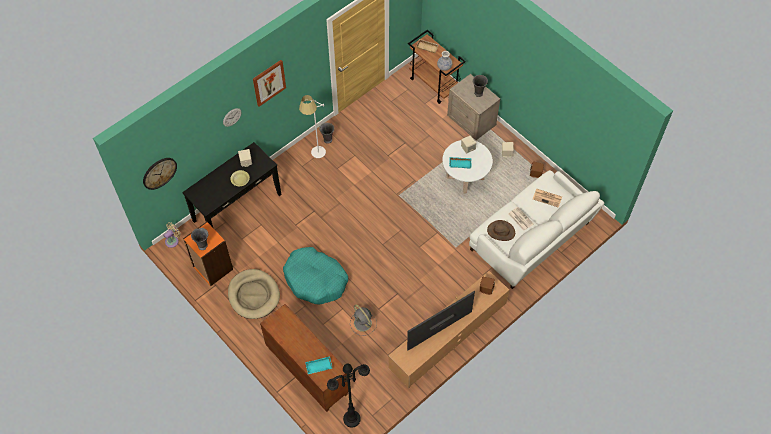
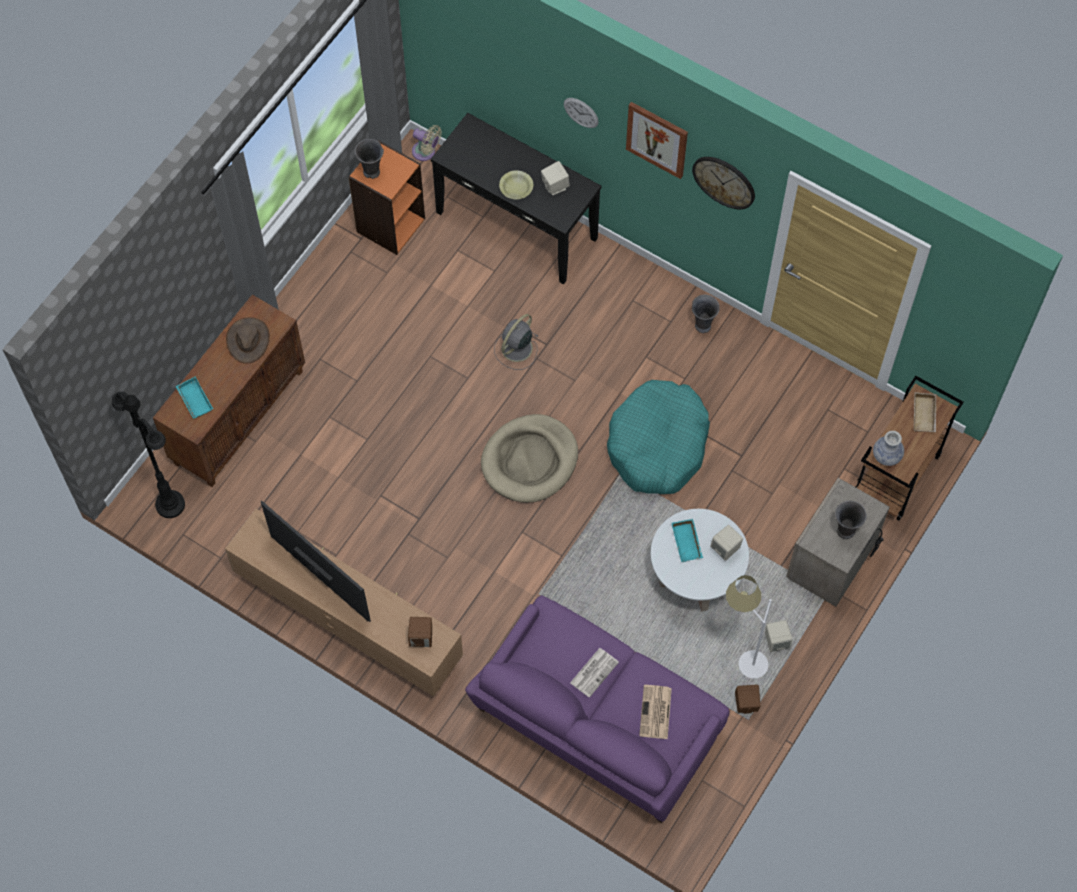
camera: 75 degrees right, 5 degrees up
(159, 173) = (446, 49): wall clock -> wall clock (724, 181)
(254, 295) = (356, 299): beige dog bed -> beige dog bed (530, 461)
(315, 280) = (410, 383): turquoise dog bed -> turquoise dog bed (658, 444)
(316, 157) = (658, 317): white floor lamp -> white floor lamp (739, 664)
(363, 324) = (346, 478): grey fan -> grey fan (516, 349)
(501, 231) = (556, 643): brown hat -> brown hat (248, 340)
(531, 238) = (596, 722): white sofa -> purple sofa

